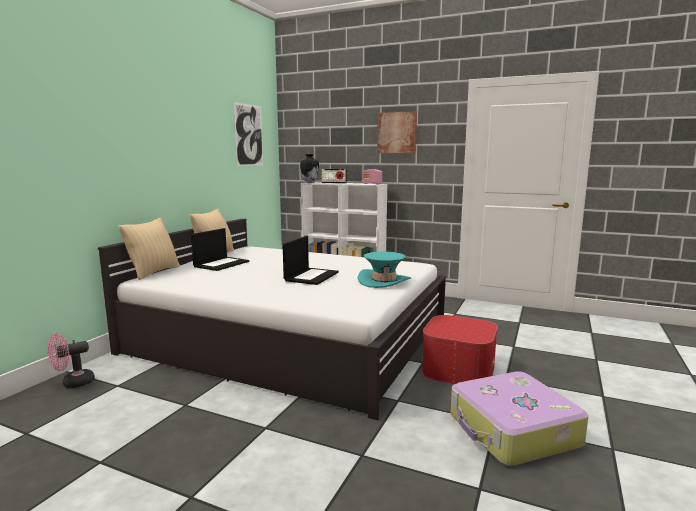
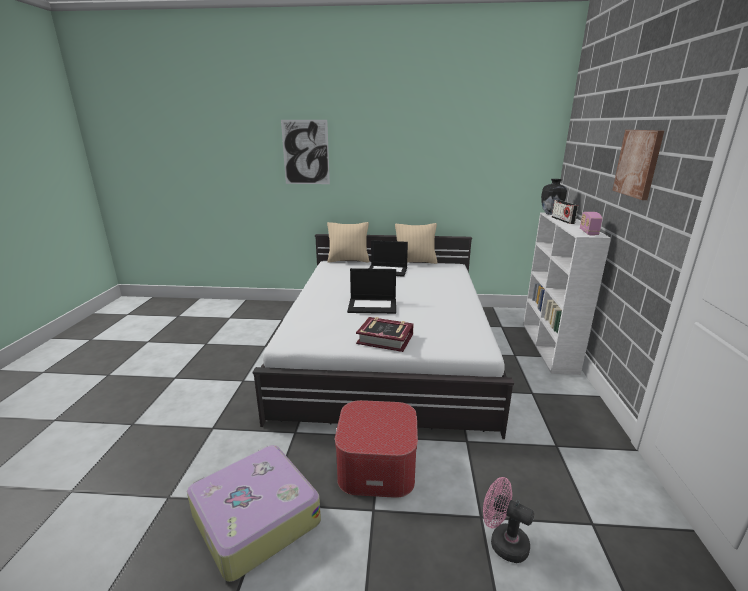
camera: 70 degrees right, 10 degrees up
(73, 383) = (280, 308): pink fan -> pink fan (503, 542)
(249, 135) = (503, 152): picture -> picture (305, 152)
(384, 281) = (385, 339): turquoise hat -> book

